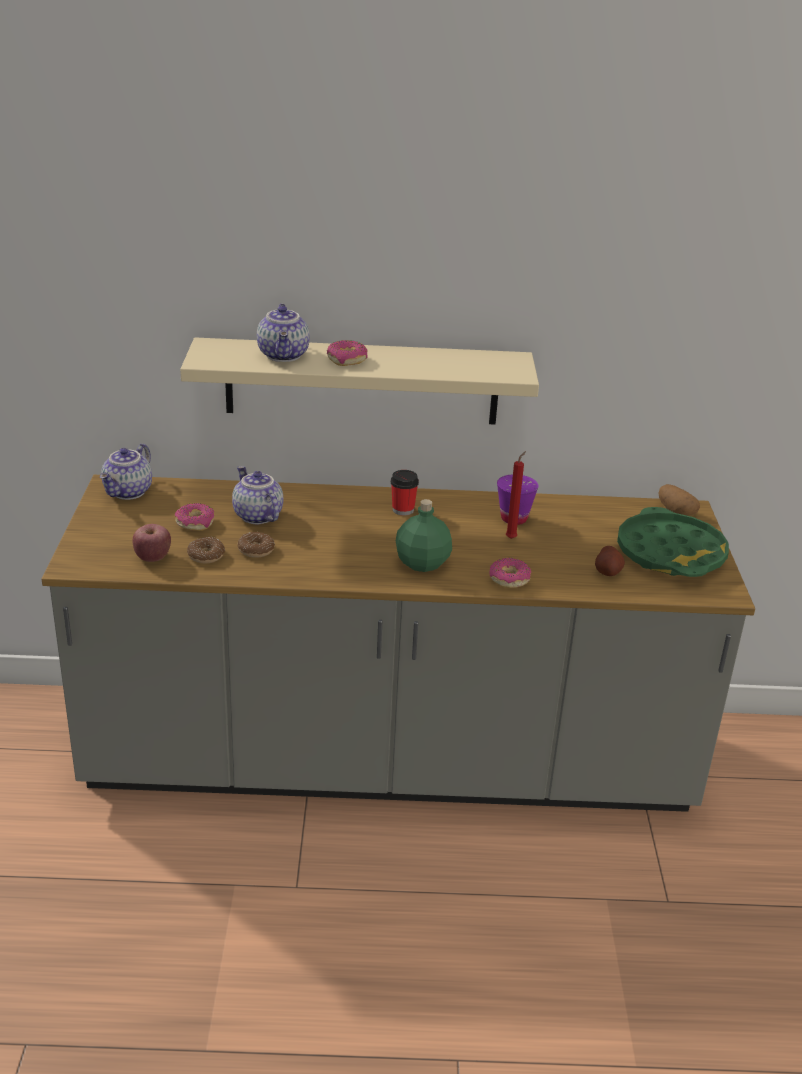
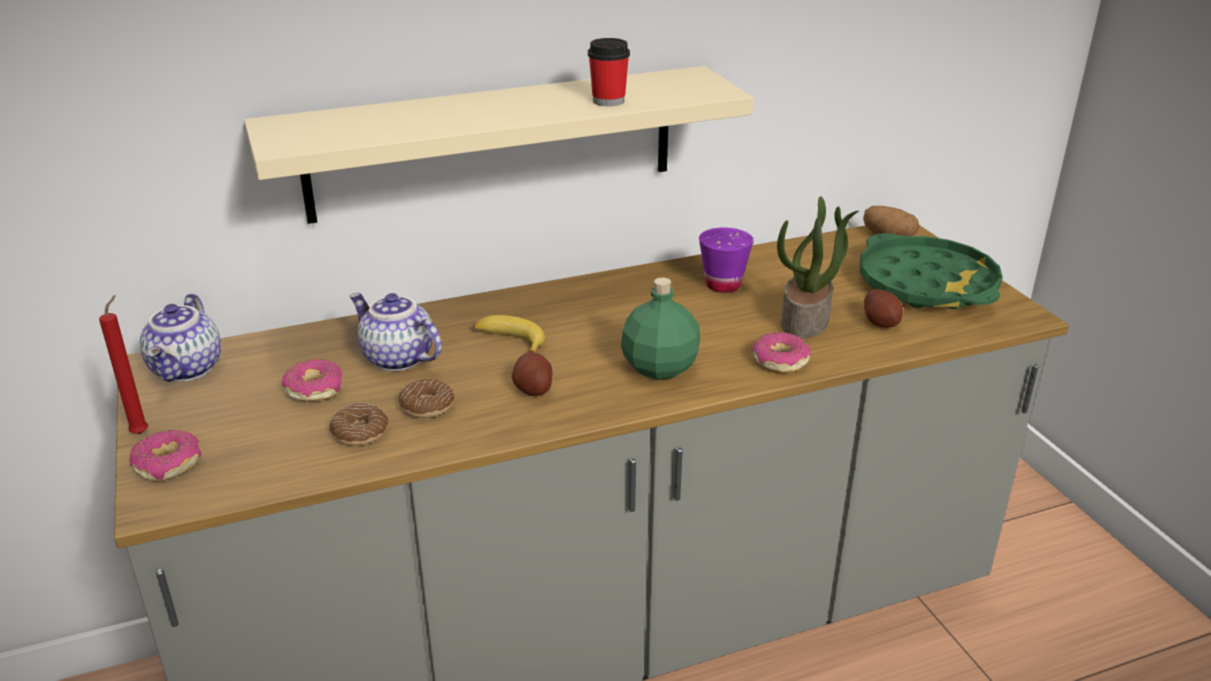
camera: 20 degrees left, 0 degrees up
(153, 558) = (281, 457): apple -> none
(284, 355) = (396, 119): teapot -> none
(329, 556) = (533, 388): none -> potato
(336, 522) = (509, 341): none -> banana
(347, 360) = (487, 110): donut -> donut (168, 464)
(403, 510) = (583, 305): cup -> cup (608, 101)
(512, 538) = (740, 309): red candle -> red candle (142, 432)
(552, 557) = (806, 321): none -> potted plant

